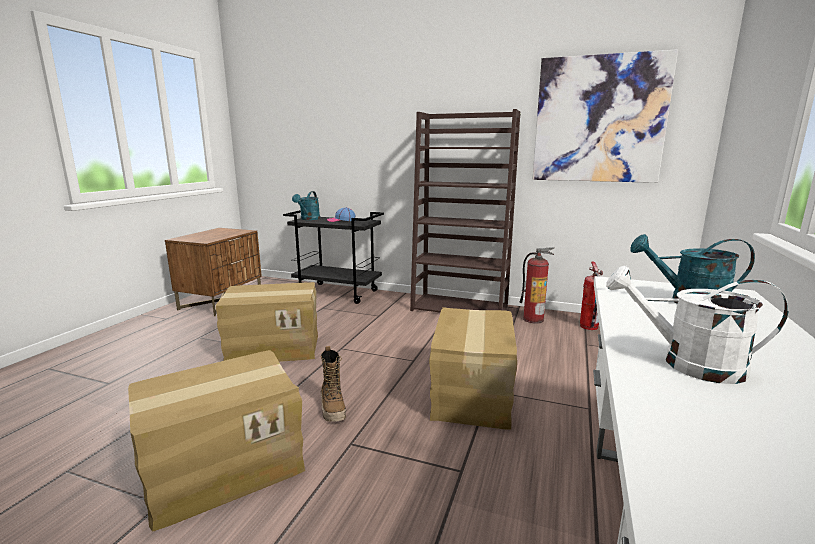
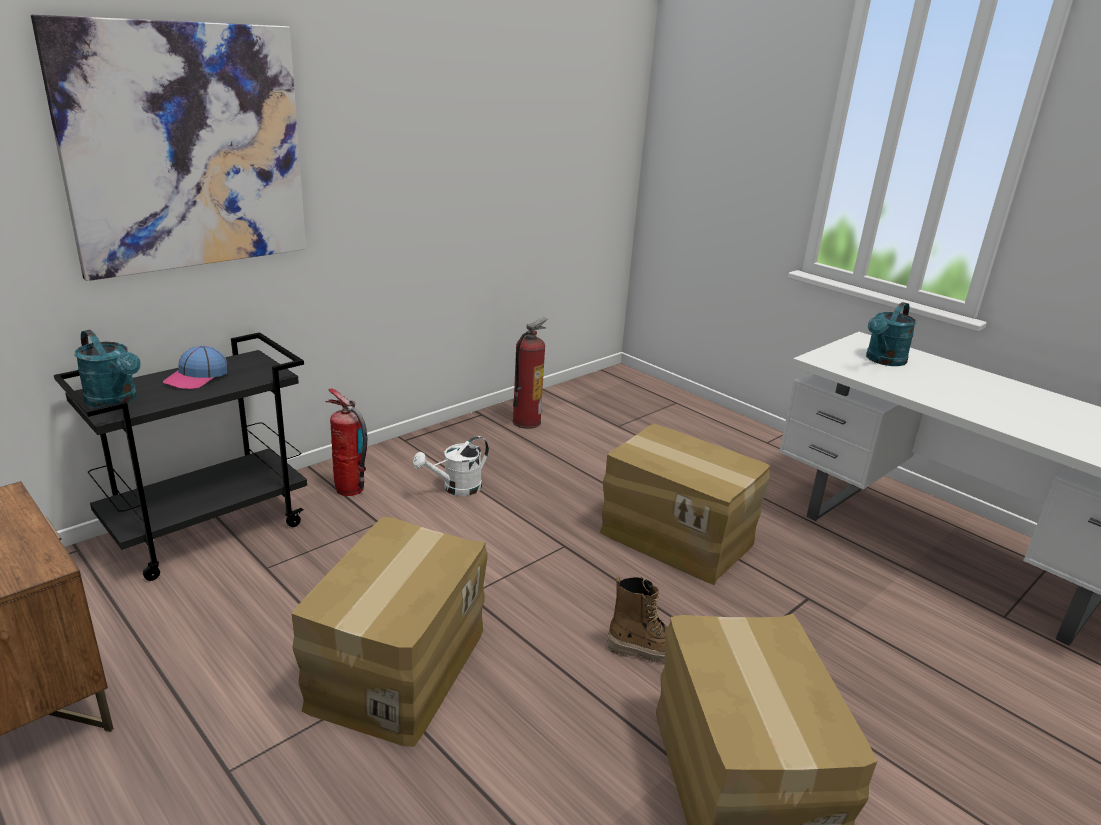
camera: 65 degrees left, 10 degrees up
(460, 308) = (433, 449): brown bookcase -> none
(588, 327) = (579, 404): fire extinguisher -> fire extinguisher (350, 489)
(599, 120) = (551, 131): picture -> picture (187, 148)
(687, 363) = (1003, 411): white watering can -> white watering can (456, 488)

